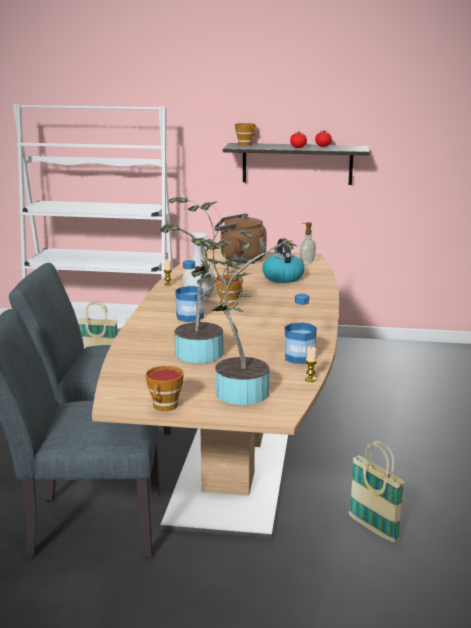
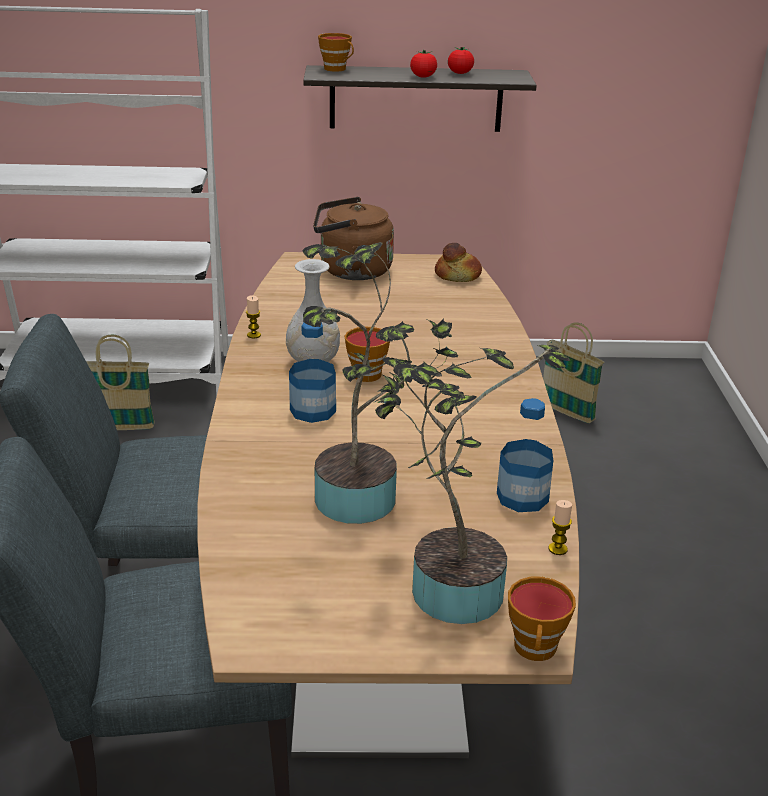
camera: 10 degrees left, 10 degrees up
(164, 407) = (338, 642): cup -> cup (535, 650)
(282, 277) = (431, 310): kettle -> none
(306, 263) = (458, 276): soap dispenser -> bread
(373, 529) = (614, 721): basket -> basket (566, 412)

